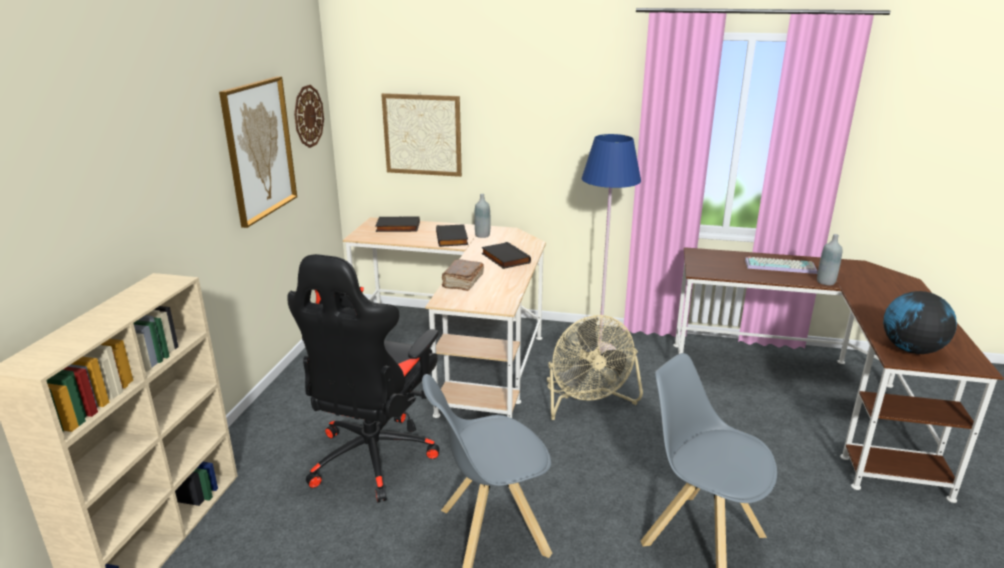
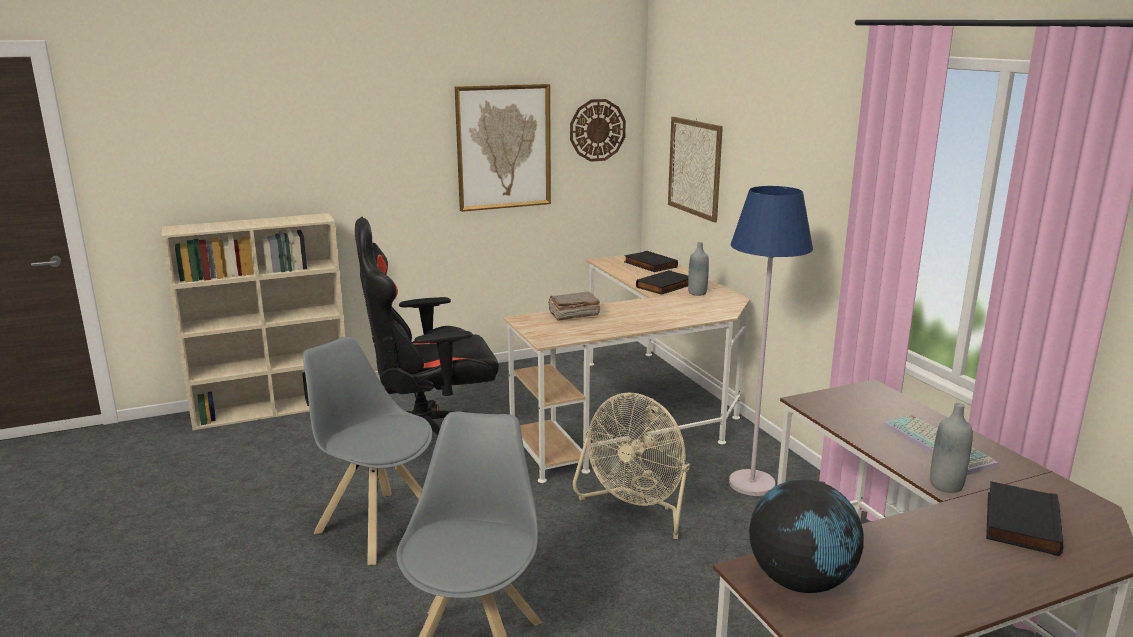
camera: 55 degrees right, 5 degrees down
(504, 258) = (657, 314): black book -> black book (1019, 522)

